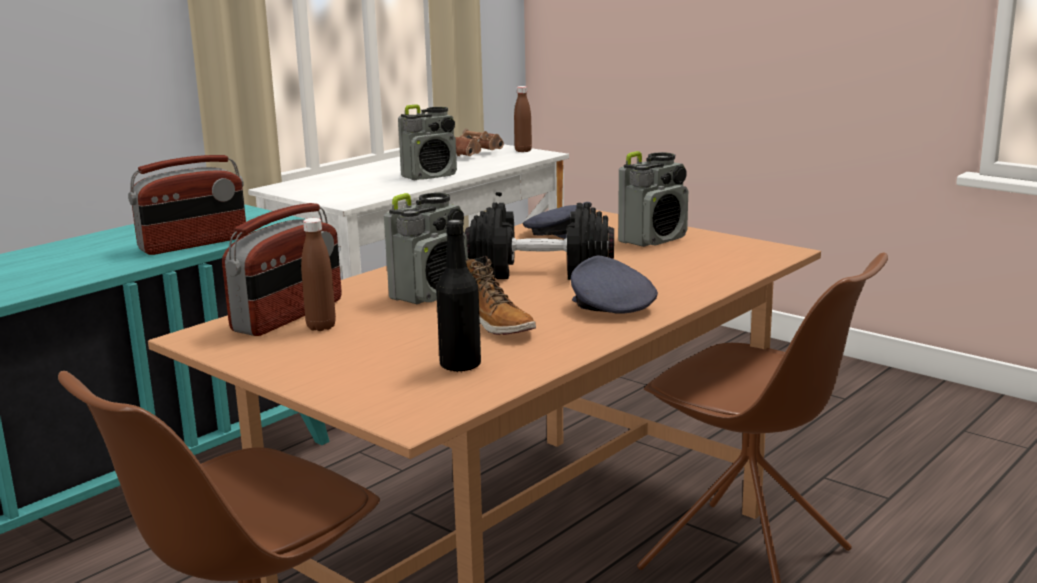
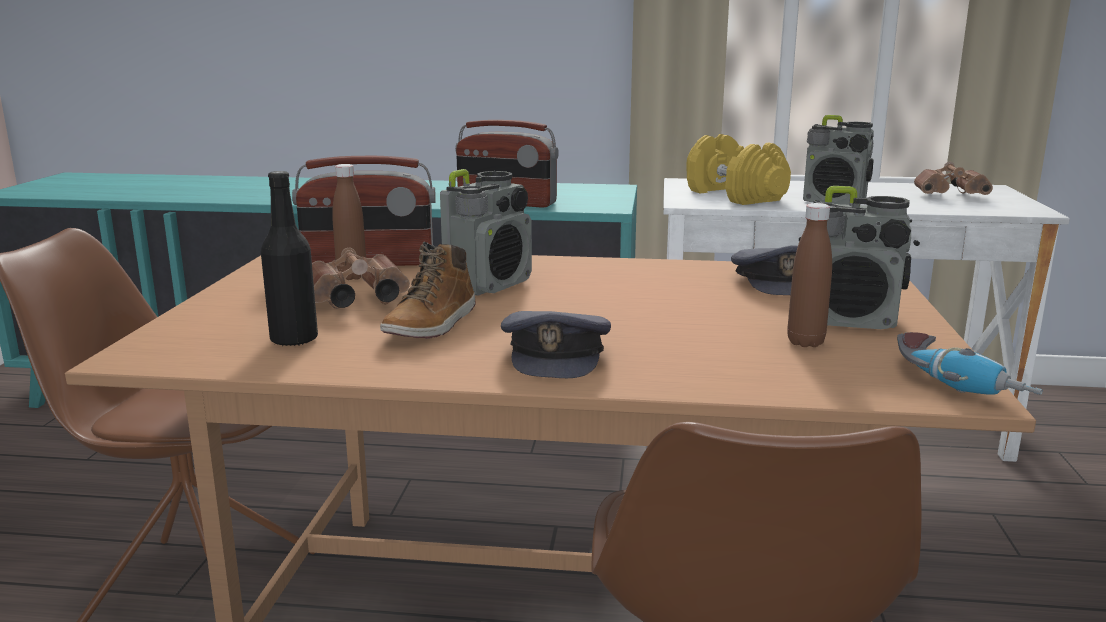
camera: 55 degrees right, 0 degrees up
(355, 188) = (735, 195): none -> yellow dumbbell
(397, 336) = (354, 302): none -> brown binoculars
(430, 294) = (489, 285): radio -> radio turned 60 degrees counterclockwise
(523, 151) = (1020, 204): brown bottle -> brown bottle (805, 342)
(539, 270) = (630, 302): black dumbbell -> none
(610, 306) = (556, 355): grey cap -> grey cap turned 150 degrees clockwise
(767, 248) = (959, 383): none -> power drill

